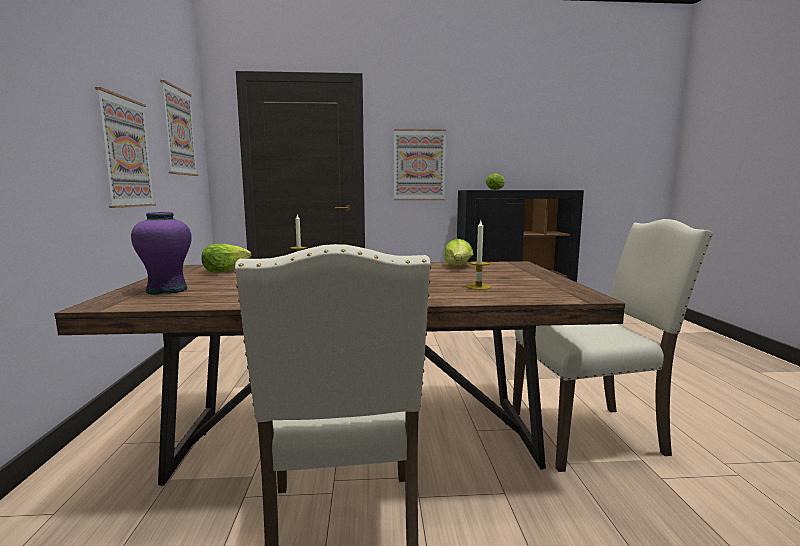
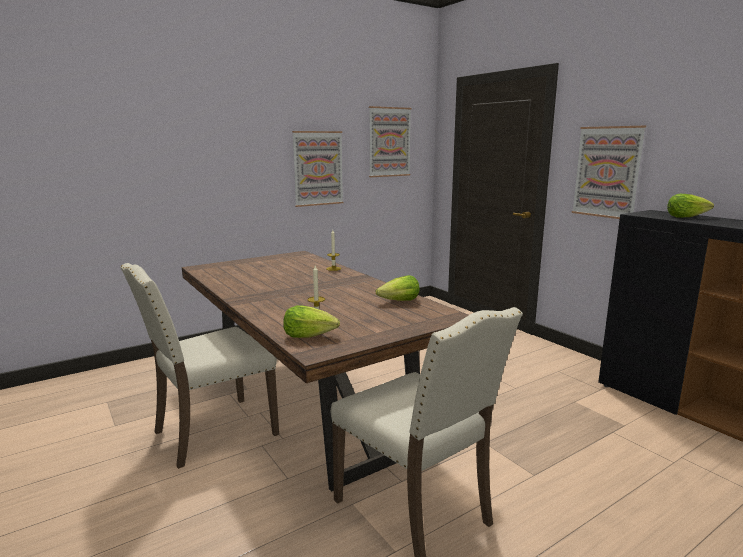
camera: 60 degrees right, 5 degrees up
(167, 290) = (234, 267): purple vase -> none
(225, 270) = (297, 261): lettuce -> lettuce (309, 335)

